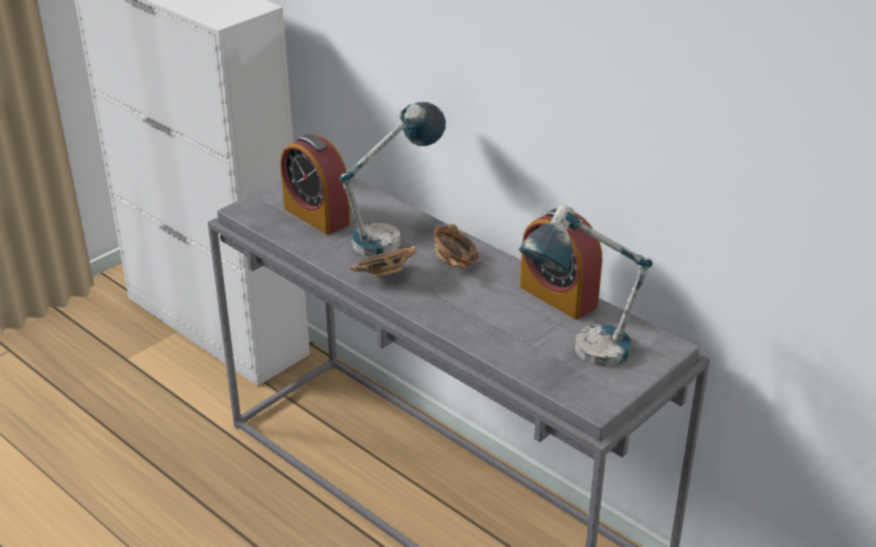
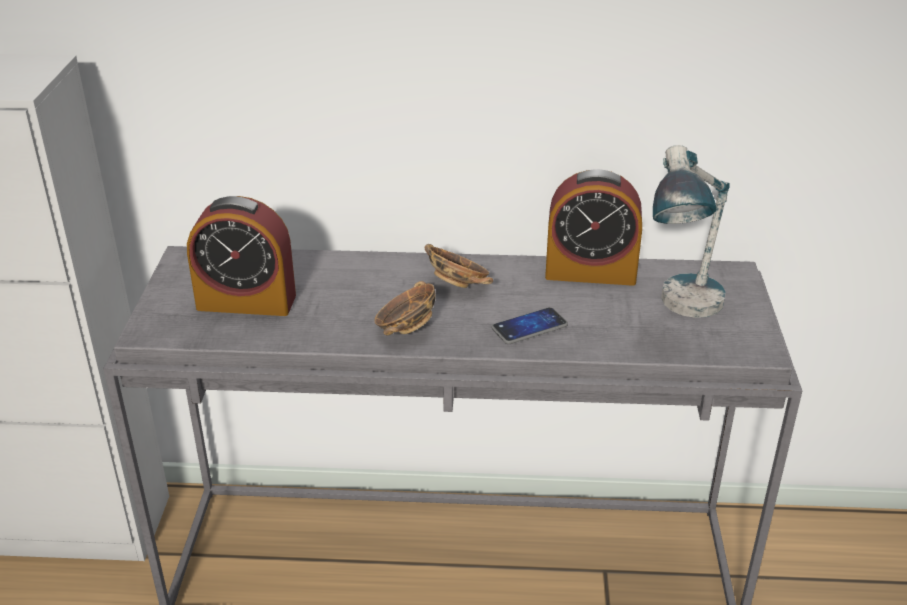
camera: 40 degrees left, 0 degrees up
(394, 235) = (359, 285): table lamp -> none
(461, 311) = (529, 327): none -> phone

